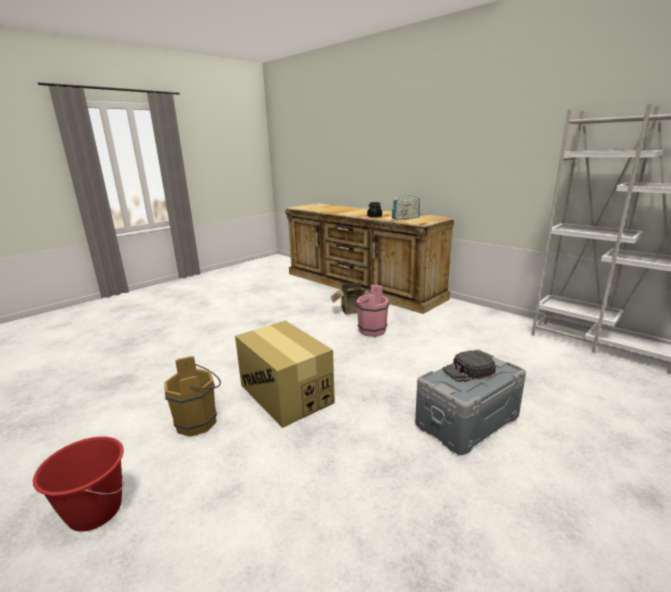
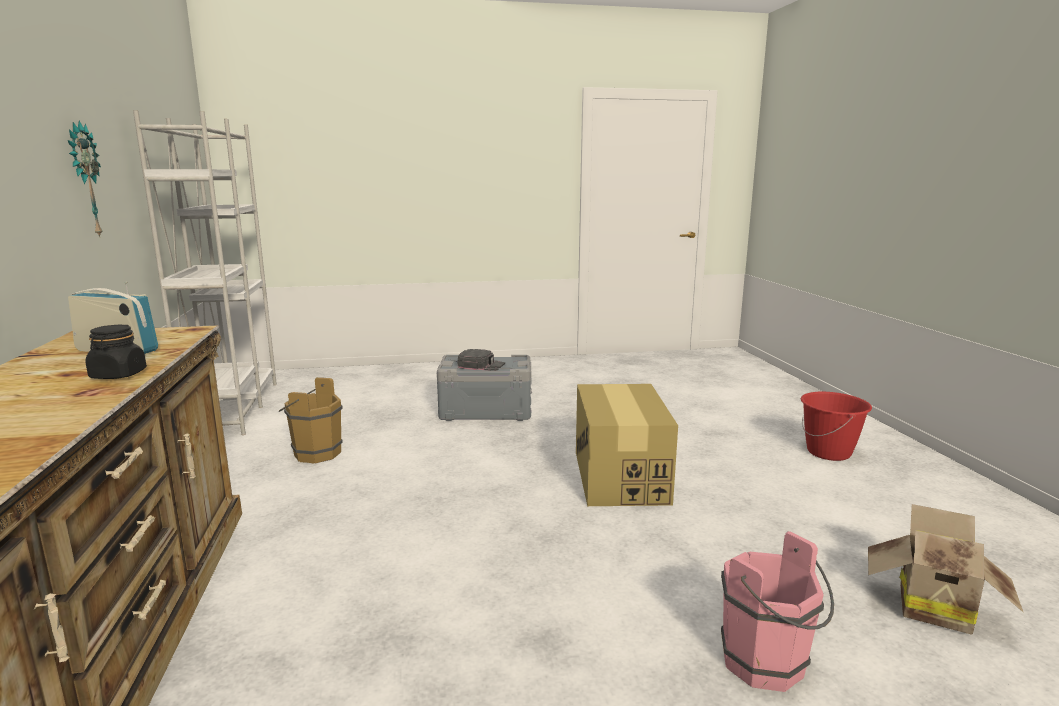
camera: 145 degrees left, 5 degrees down
(200, 422) = (737, 482): brown bucket -> brown bucket (314, 453)
(354, 311) = (317, 579): cardboard box -> cardboard box (930, 606)
(370, 330) = (385, 518): pink bucket -> pink bucket (768, 666)
(505, 157) = (84, 180): none -> wall clock

